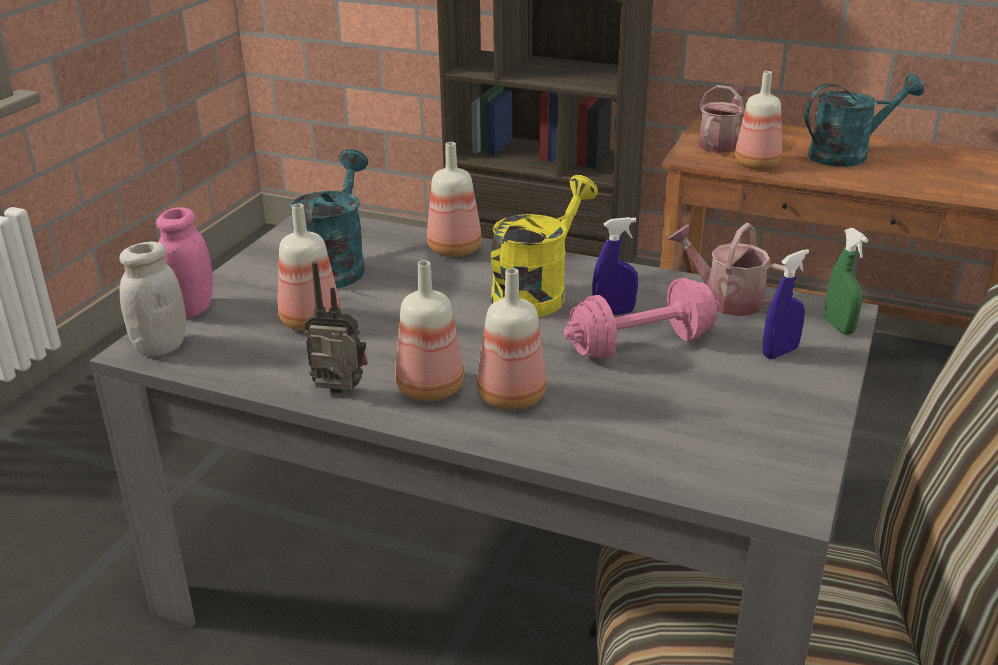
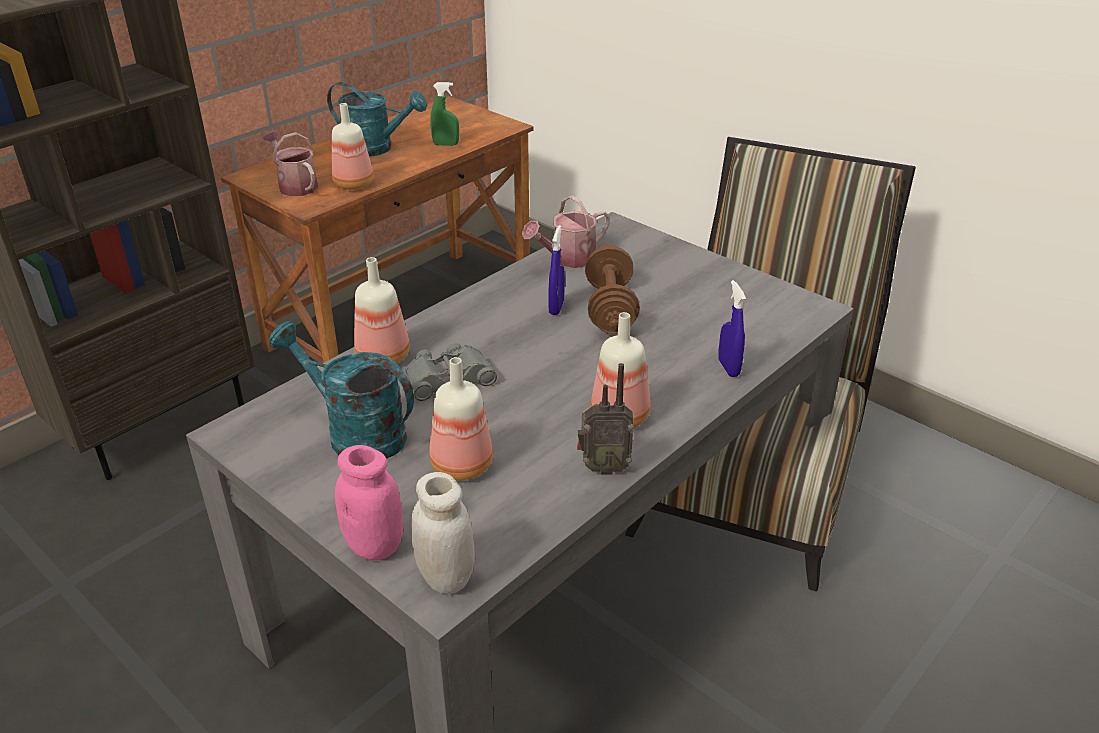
camera: 70 degrees left, 5 degrees up
(339, 394) = (603, 467): radio -> radio turned 120 degrees counterclockwise
(440, 286) = (448, 378): none -> grey binoculars
(509, 397) = (652, 382): bottle -> none
(536, 293) = (499, 333): yellow watering can -> none
(640, 345) = (610, 309): pink dumbbell -> brown dumbbell
(780, 352) = (651, 261): blue spray bottle -> blue spray bottle (728, 368)
(839, 327) = (631, 232): green spray bottle -> green spray bottle (446, 144)
(848, 155) = (376, 148): turquoise watering can -> turquoise watering can turned 105 degrees clockwise

